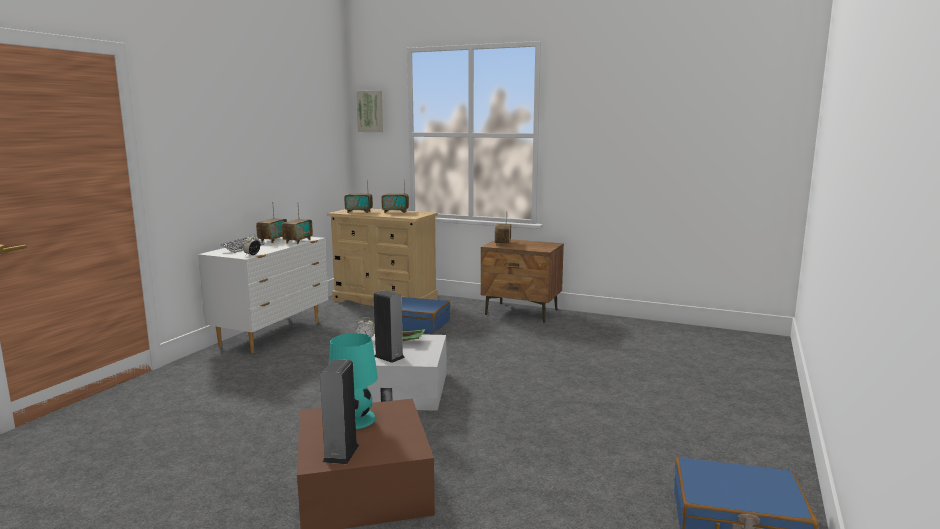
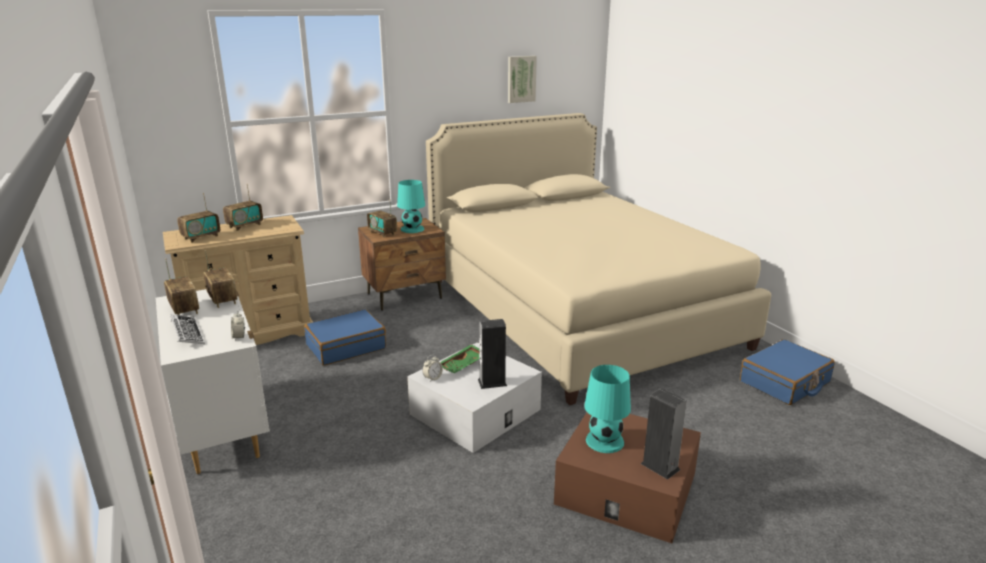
camera: 50 degrees left, 10 degrees up
(370, 111) = (157, 98): picture -> picture (521, 79)
(530, 246) = (412, 229): none -> turquoise table lamp
(639, 370) = (577, 312): none -> beige bed

